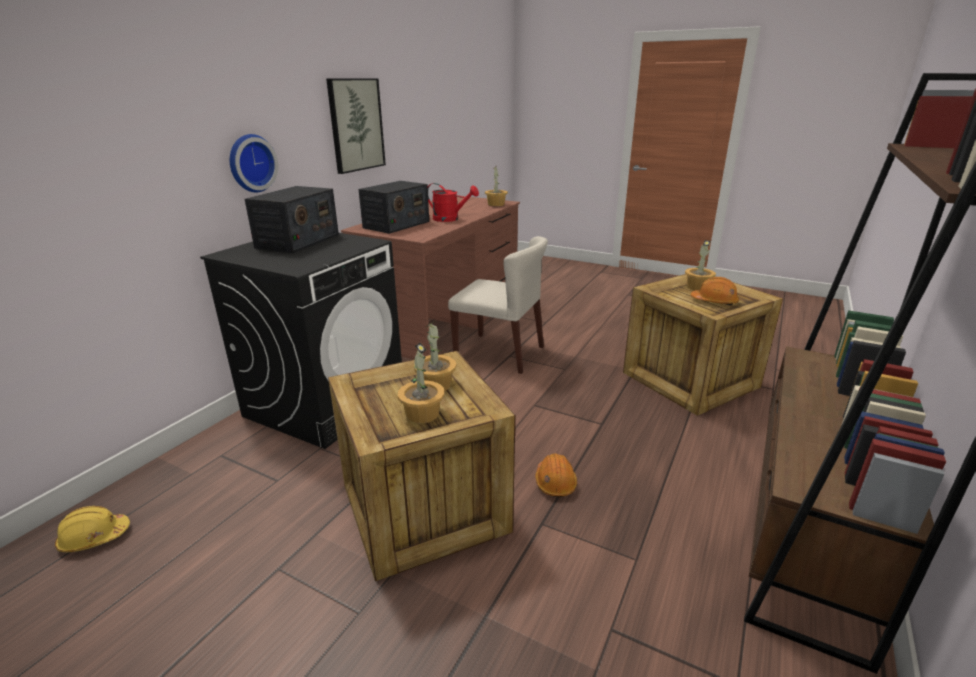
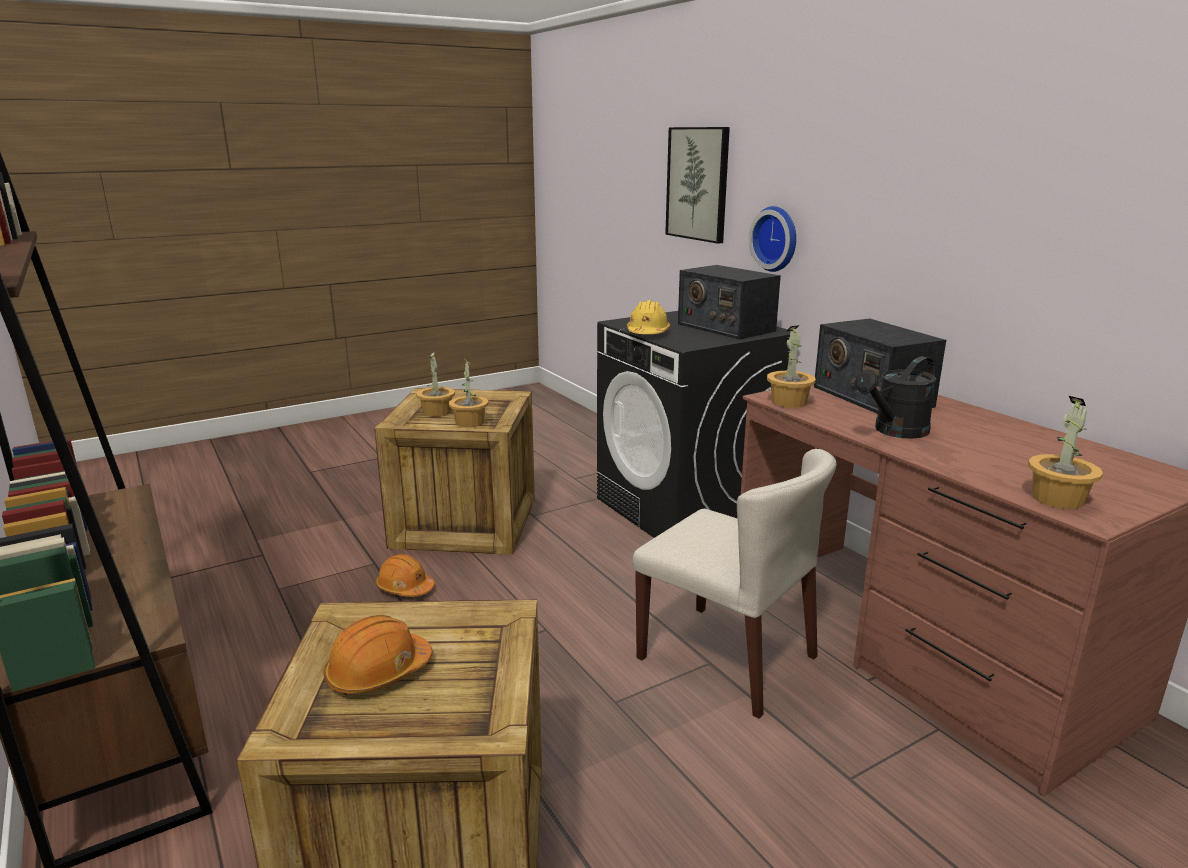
camera: 120 degrees right, 5 degrees down
(94, 537) = (579, 432): yellow hard hat -> yellow hard hat (647, 333)
(356, 125) = (943, 226): picture -> picture (698, 184)
(450, 219) = (895, 432): red watering can -> black watering can
(500, 352) = (728, 657): beige chair -> beige chair turned 105 degrees counterclockwise
(697, 287) = (456, 699): potted plant -> potted plant (789, 402)

